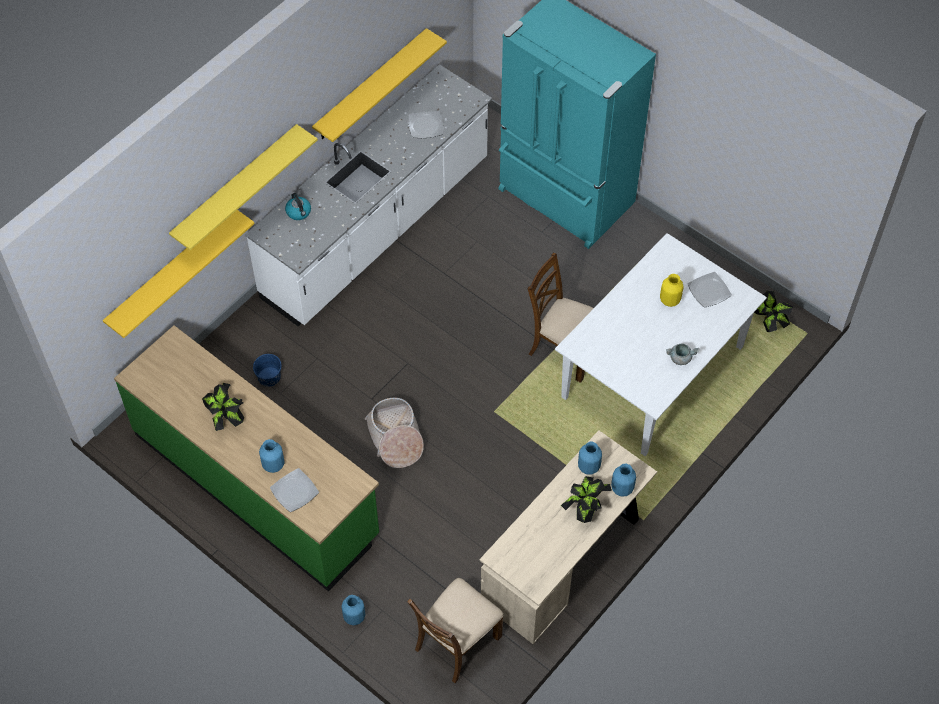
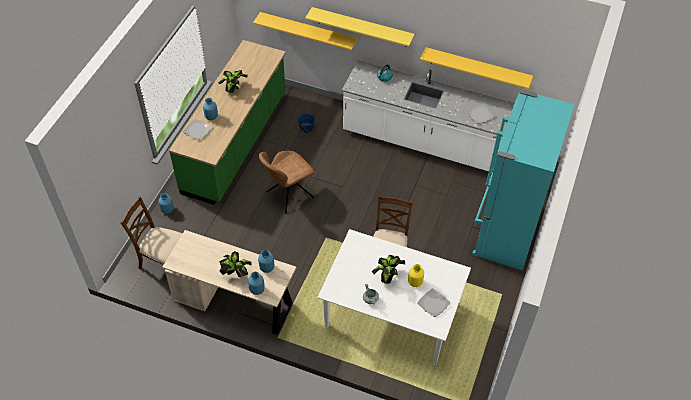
camera: 70 degrees right, 5 degrees down
(395, 438) = (288, 195): basket -> brown chair
(768, 322) = (464, 377): potted plant -> potted plant (388, 276)

